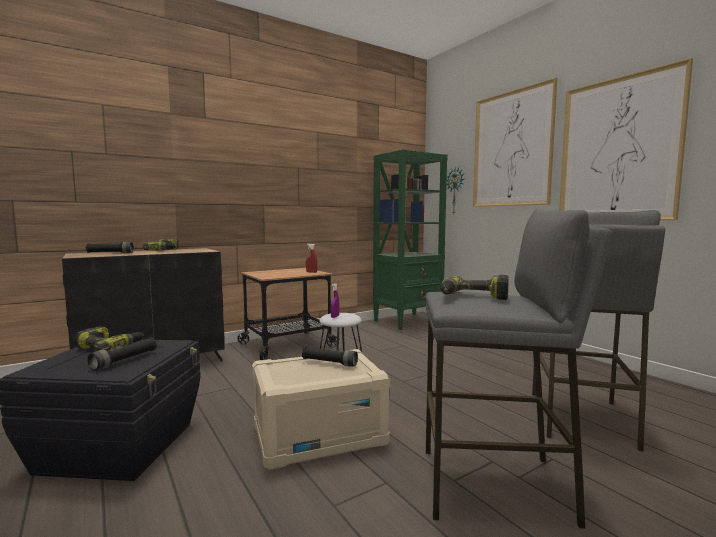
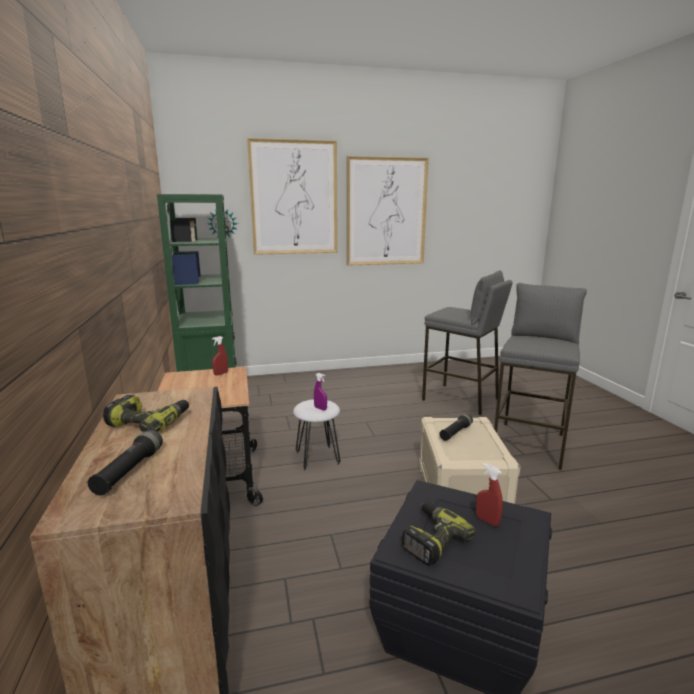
camera: 70 degrees left, 10 degrees up
(125, 360) = (487, 521): black flashlight -> red spray bottle
(473, 298) = (543, 344): power drill -> none

